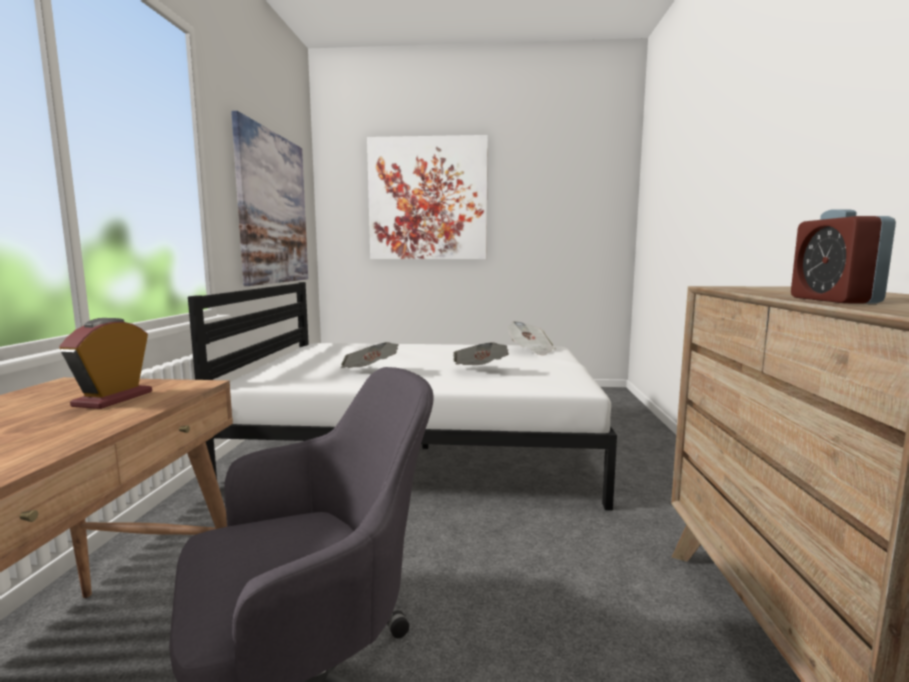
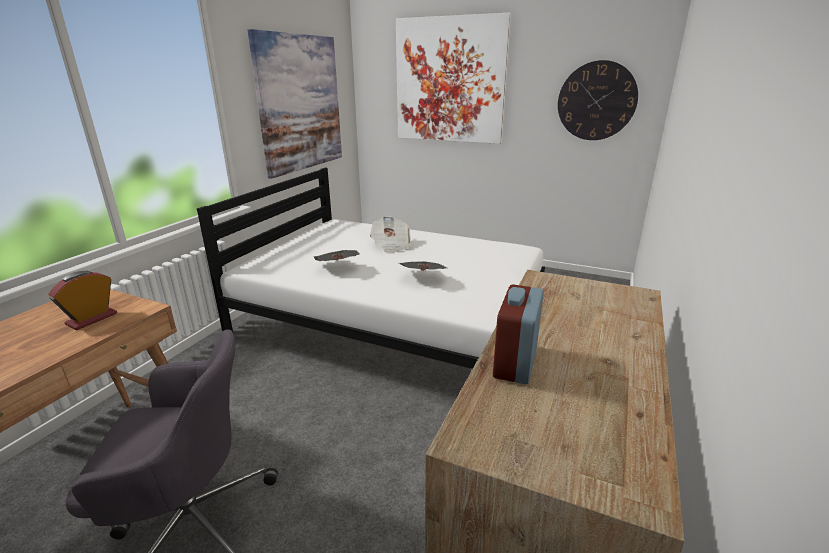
camera: 20 degrees right, 15 degrees up
(531, 351) = (497, 253): newspaper -> newspaper (391, 245)
(575, 215) = (596, 101): none -> wall clock

